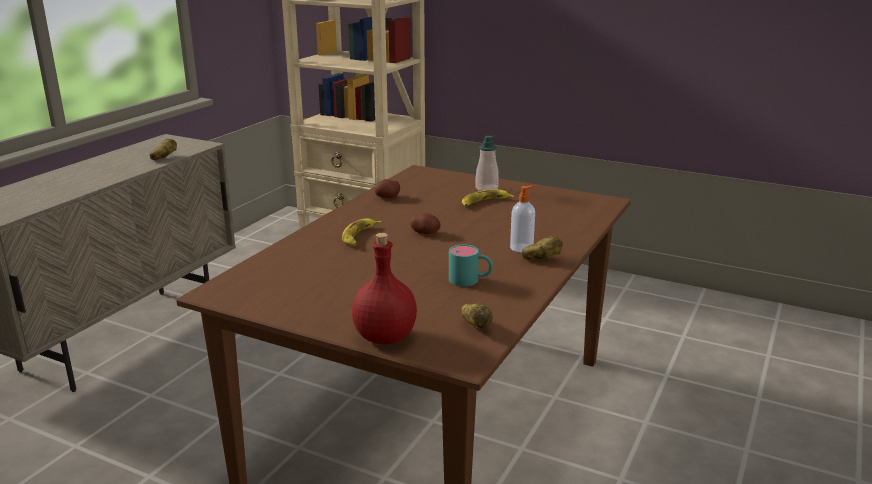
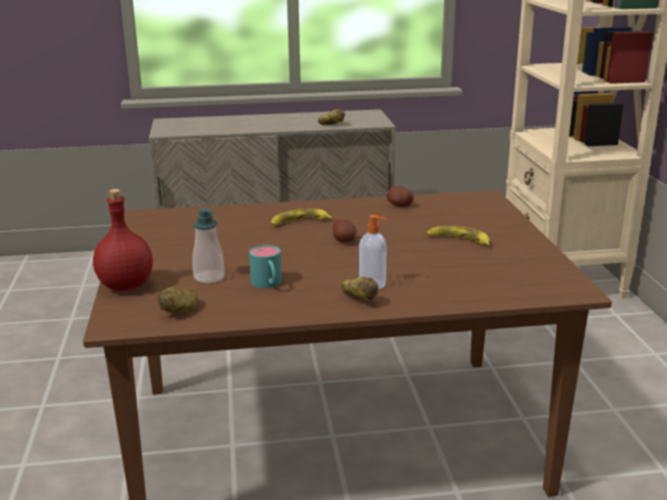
camera: 55 degrees right, 0 degrees up
(486, 188) = (496, 231): soap dispenser -> soap dispenser (209, 277)

